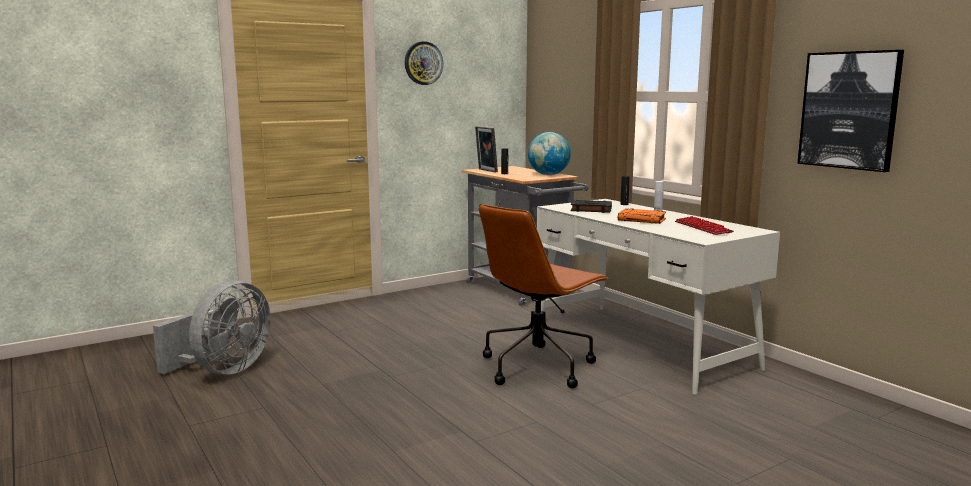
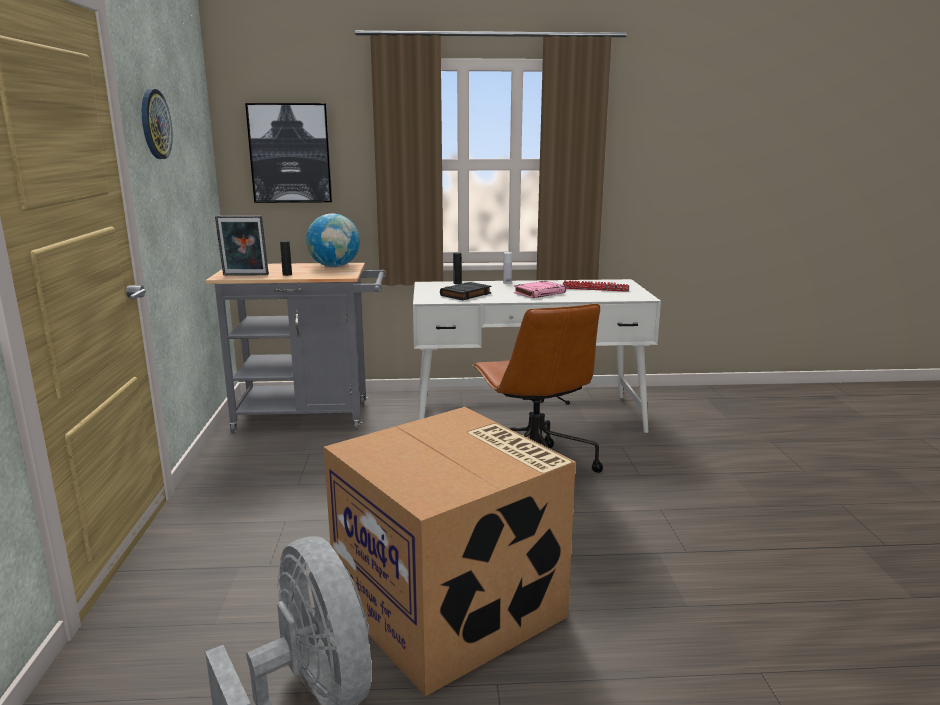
camera: 60 degrees left, 5 degrees up
(328, 381) = (452, 606): none -> cardboard box
(642, 220) = (539, 293): orange book -> pink book
(849, 110) = (663, 172): picture -> picture (290, 153)

